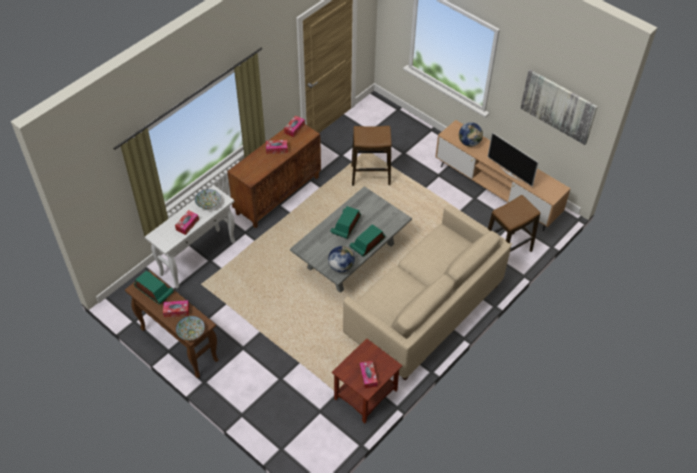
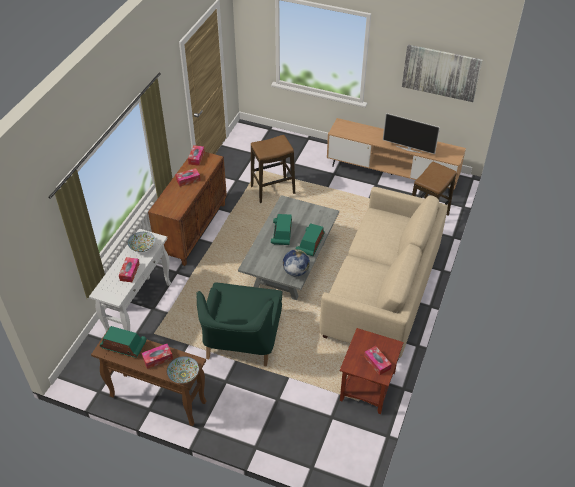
camera: 20 degrees left, 5 degrees down
(273, 315) = (241, 341): none -> green armchair
(469, 142) = (359, 133): globe -> none

